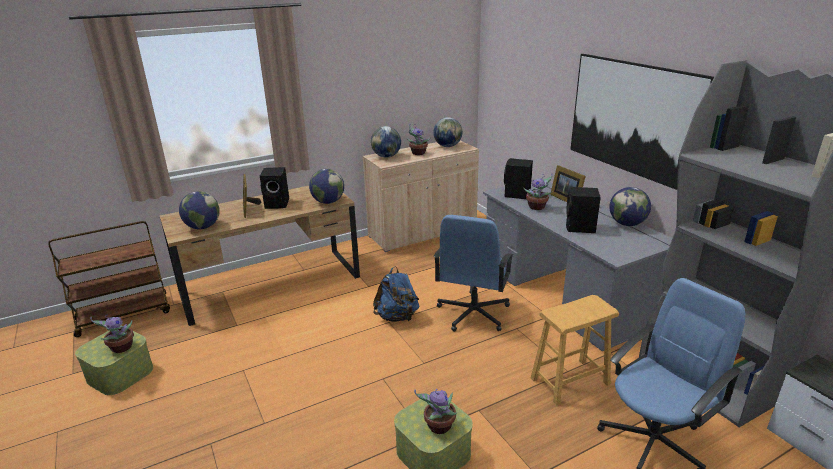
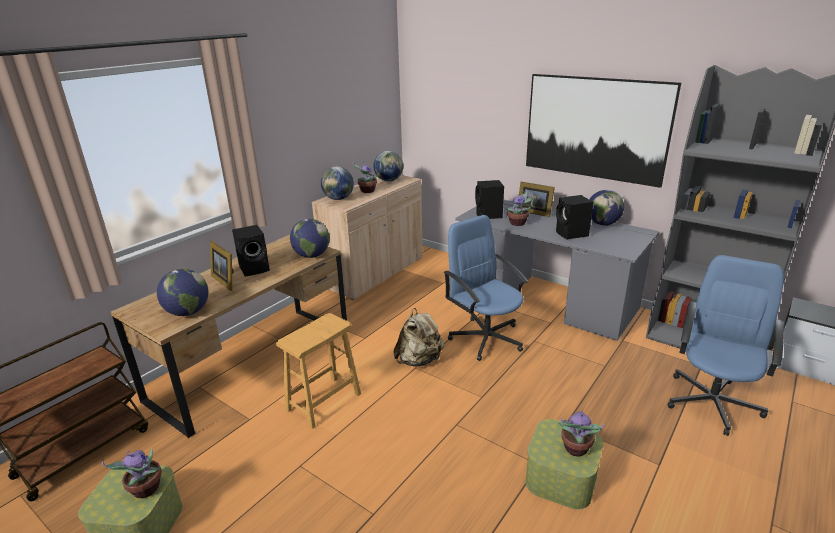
camera: 25 degrees left, 0 degrees up
(397, 317) = (419, 360): blue backpack -> beige backpack
(473, 313) = (486, 338): blue office chair -> blue office chair turned 150 degrees clockwise
(570, 381) = (614, 374): brown stool -> brown stool (323, 402)

